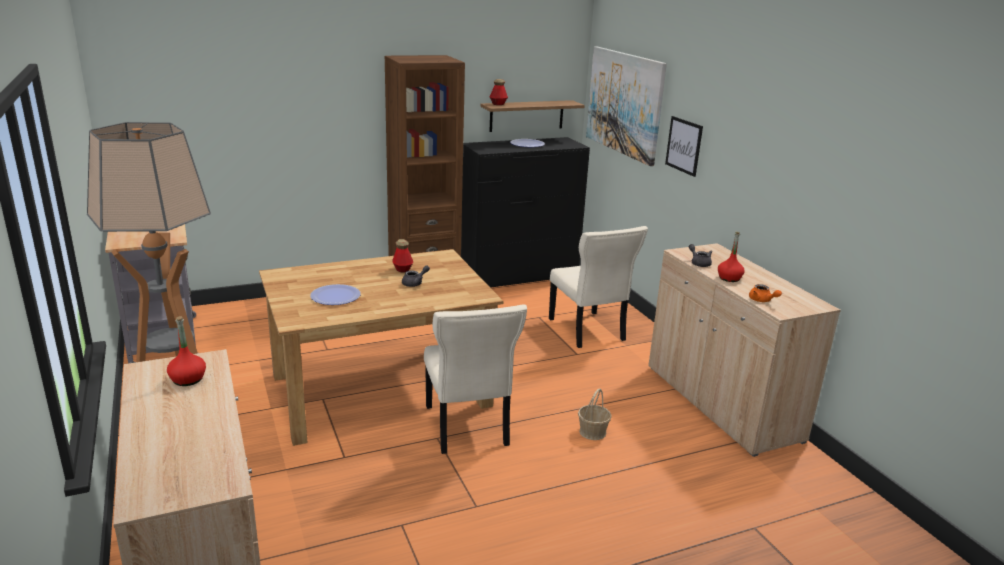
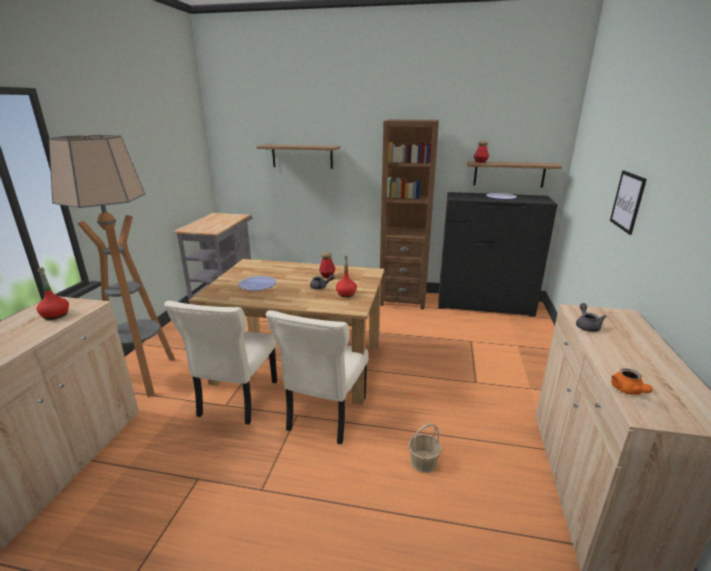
camera: 35 degrees right, 0 degrees up
(259, 110) = (302, 156): none -> shelf
(587, 331) = (504, 365): beige chair -> beige chair (236, 400)
(624, 103) = (592, 163): picture -> none
(729, 278) = (608, 351): red bottle -> red bottle (346, 294)

